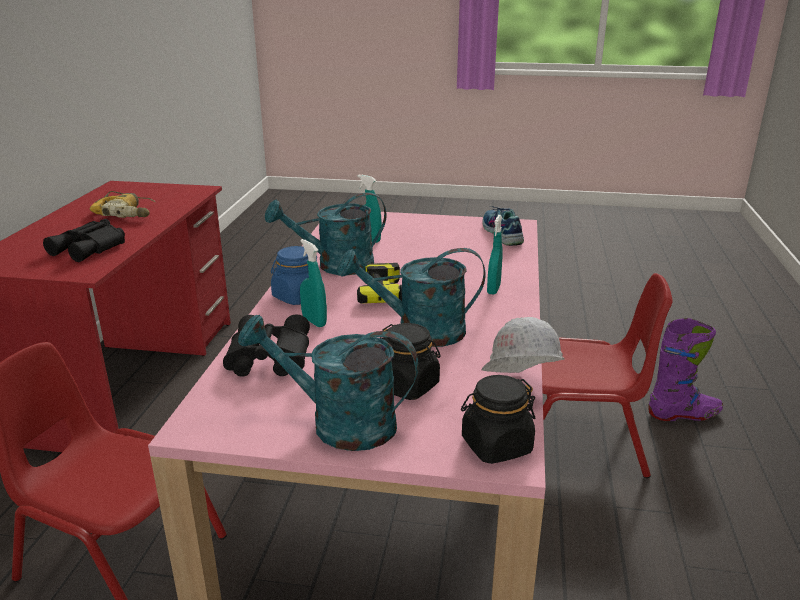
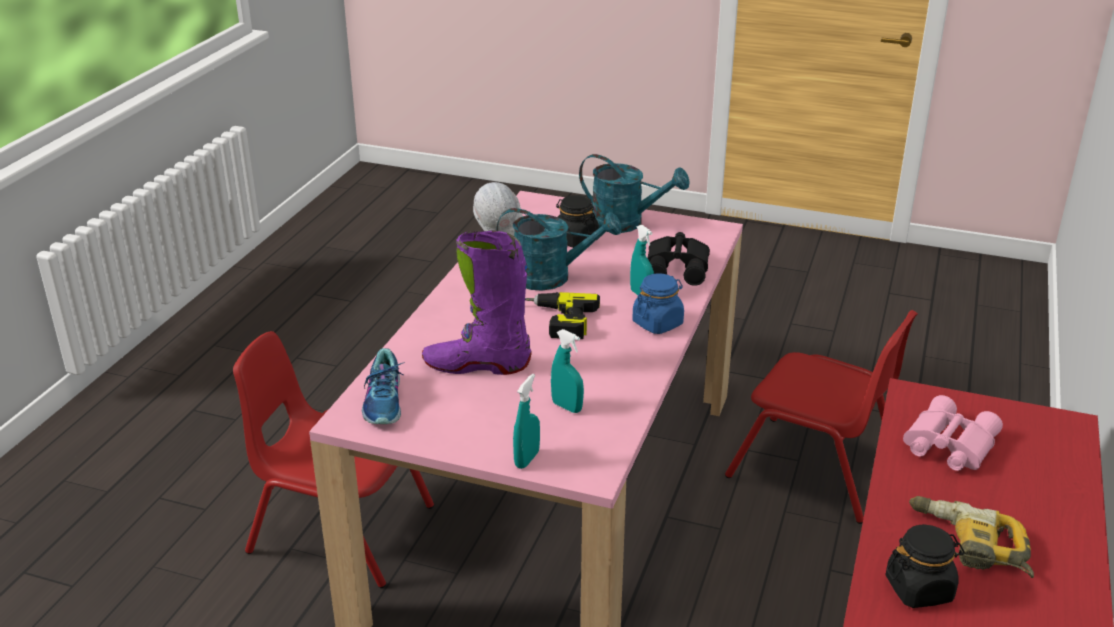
camera: 170 degrees left, 5 degrees up
(91, 248) = (947, 444): black binoculars -> pink binoculars
(335, 266) = (615, 362): turquoise watering can -> none
(493, 289) = (459, 314): turquoise spray bottle -> turquoise spray bottle (527, 459)
(496, 446) = (535, 206): black jar -> black jar (919, 589)
(684, 414) = (180, 548): purple boot -> purple boot (477, 365)

